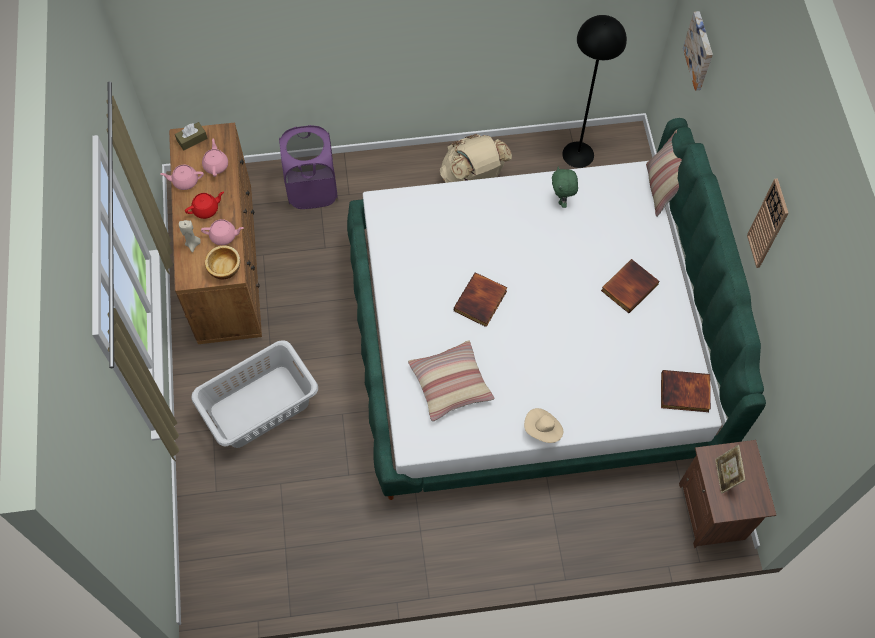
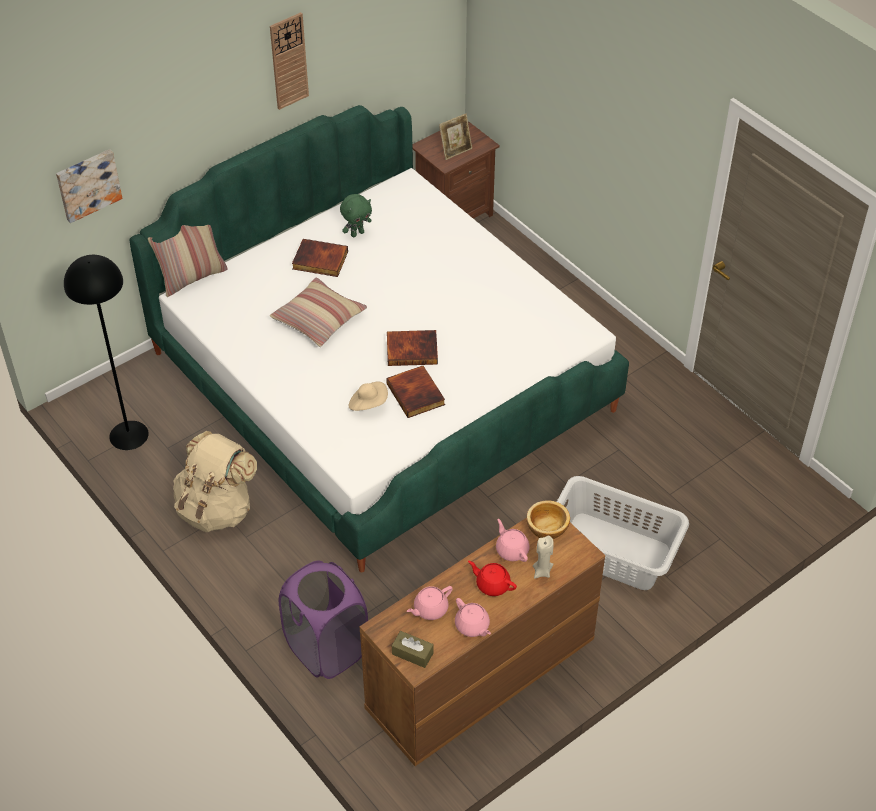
camera: 120 degrees left, 15 degrees down
(450, 384) = (512, 334): pillow -> pillow (319, 319)
(543, 430) = (504, 261): beige hat -> beige hat (368, 404)
(562, 200) = (253, 339): green plush toy -> green plush toy (357, 233)
(684, 393) = (400, 194): book -> book (417, 394)

